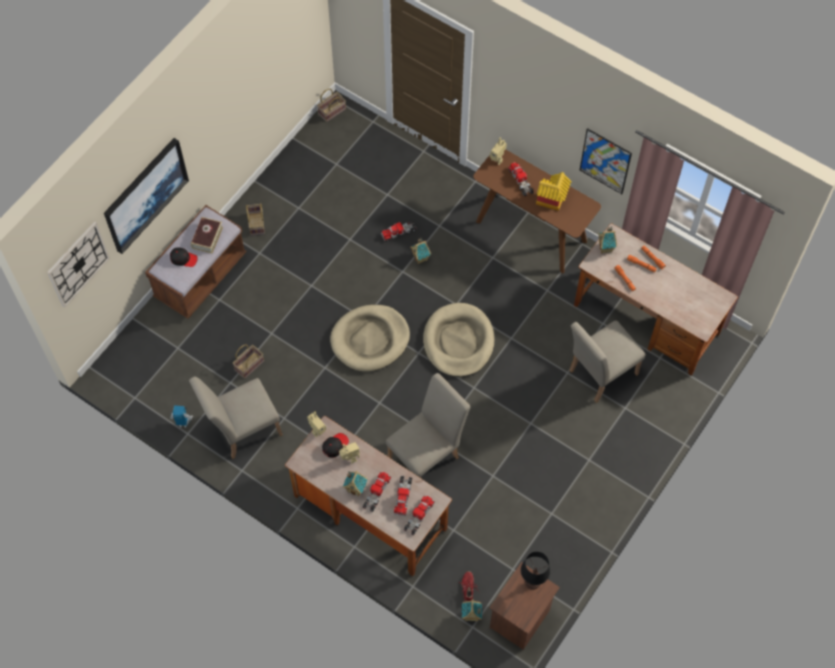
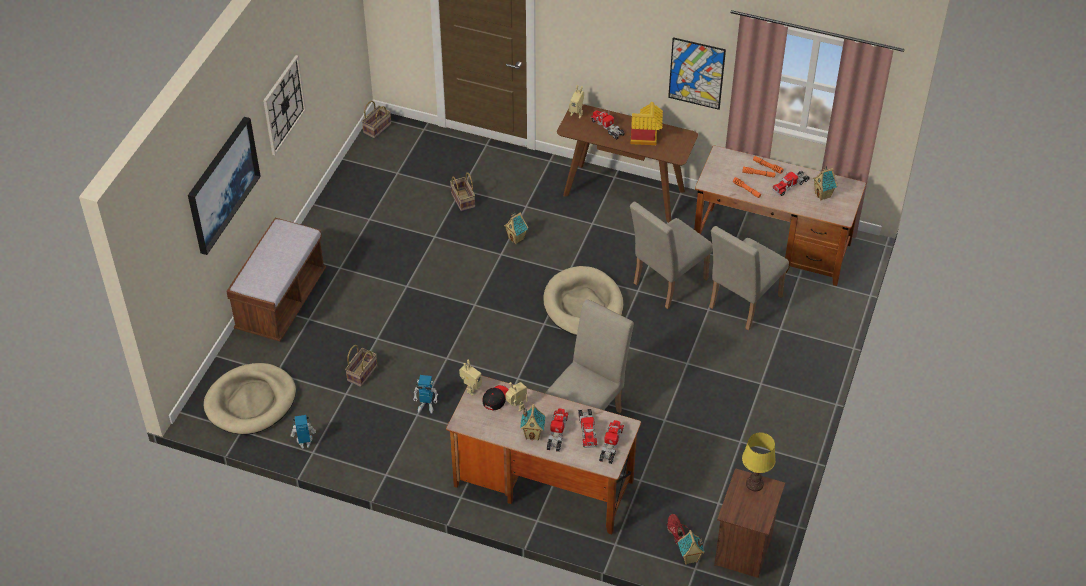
camera: 15 degrees left, 15 degrees down
(78, 264) = (167, 258): wall clock -> wall clock (283, 105)
(183, 259) = (266, 269): black cap -> none
(207, 237) = (287, 245): book -> none
(242, 430) = (374, 436): beige chair -> beige chair (666, 284)
(257, 224) = (329, 242): basket -> basket (463, 200)
(294, 411) = (426, 406): none -> toy robot
(370, 339) = (487, 322): beige dog bed -> beige dog bed (251, 402)
(399, 232) = (485, 220): toy truck -> toy truck (790, 185)
(532, 581) = (754, 484): black table lamp -> yellow table lamp
(606, 248) = (717, 167): toy house -> toy house (823, 195)

